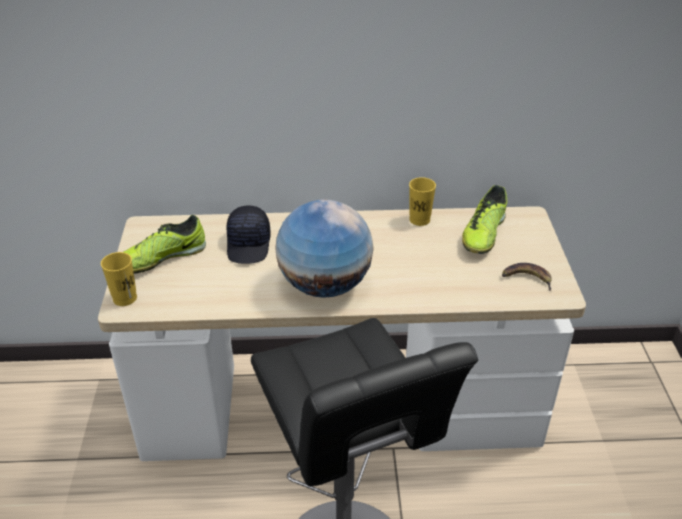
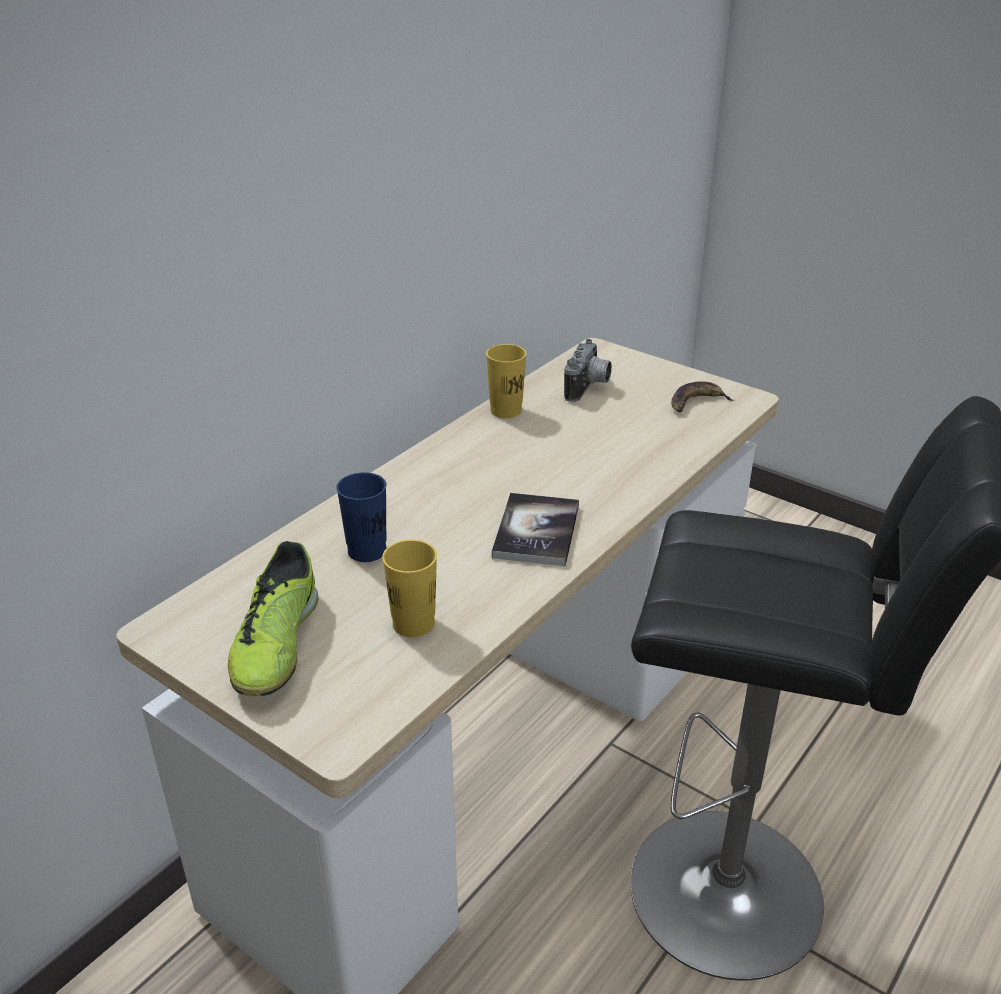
camera: 50 degrees left, 5 degrees down
(125, 298) = (320, 725): yellow cup -> yellow cup (413, 624)
(249, 245) = (367, 551): black cap -> blue cup
(324, 285) = (536, 531): globe -> book
(483, 234) = (589, 388): shoe -> camera

